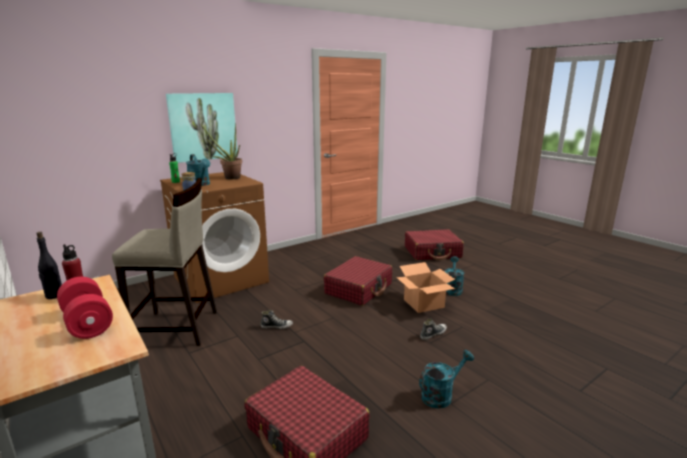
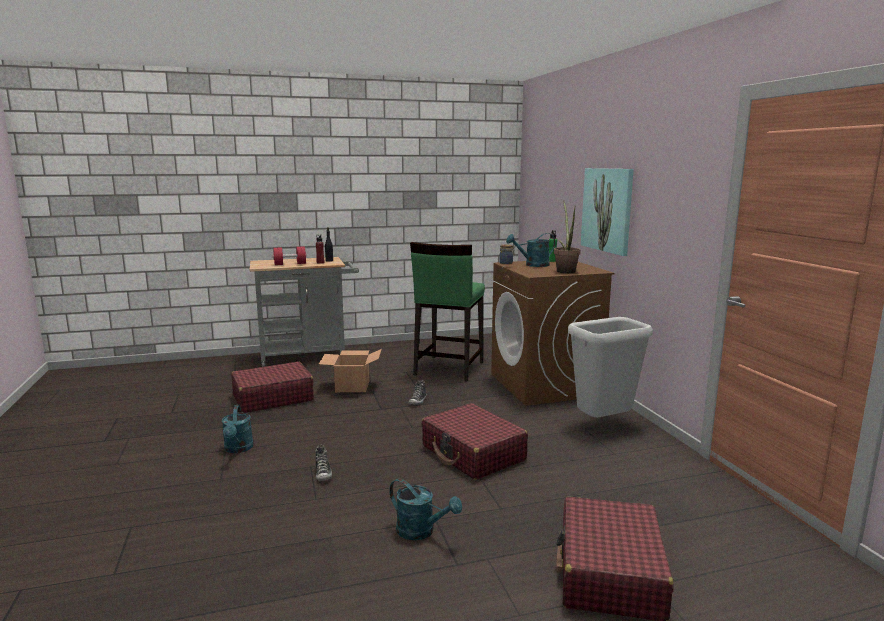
camera: 110 degrees right, 5 degrees down
(177, 328) = (448, 368): beige stool -> green stool
(288, 258) = (603, 423): none -> grey trash can
(424, 303) = (396, 490): cardboard box -> cardboard box (352, 386)

